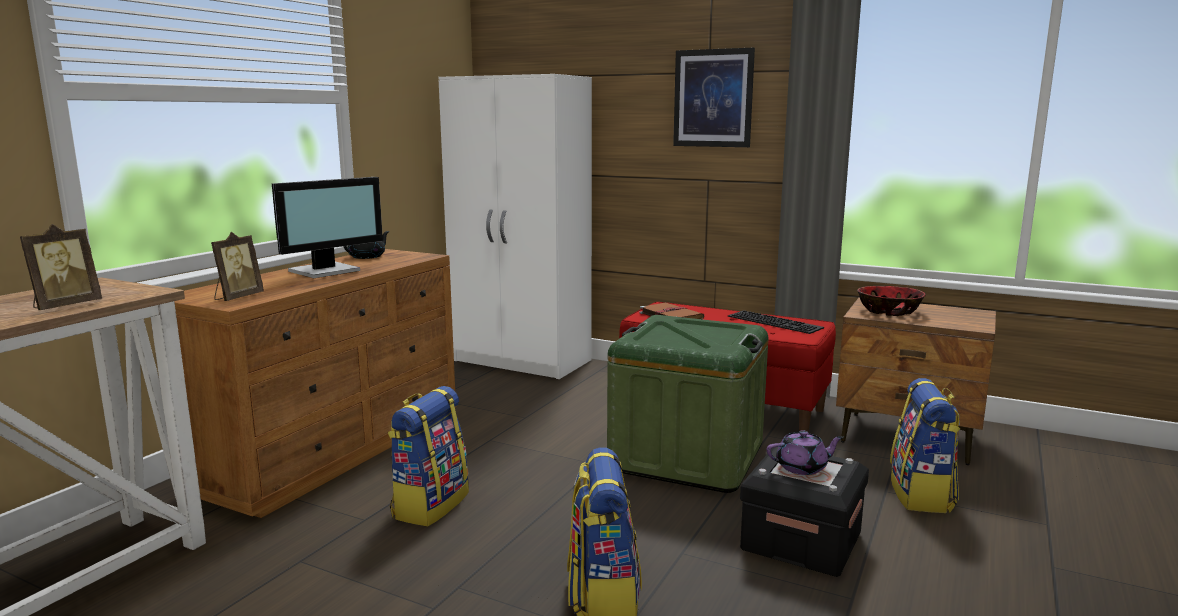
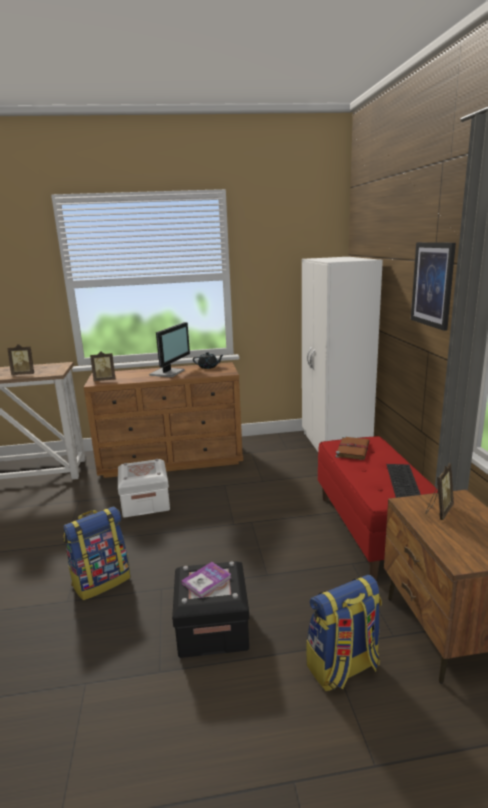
camera: 55 degrees right, 5 degrees up
(326, 271) = (168, 373): monitor -> monitor turned 75 degrees counterclockwise
(430, 505) = (145, 503): backpack -> white storage box
(687, 457) = (278, 546): green storage box -> none
(802, 467) = (206, 580): purple teapot -> book
(888, 311) = (438, 511): bowl -> picture frame

